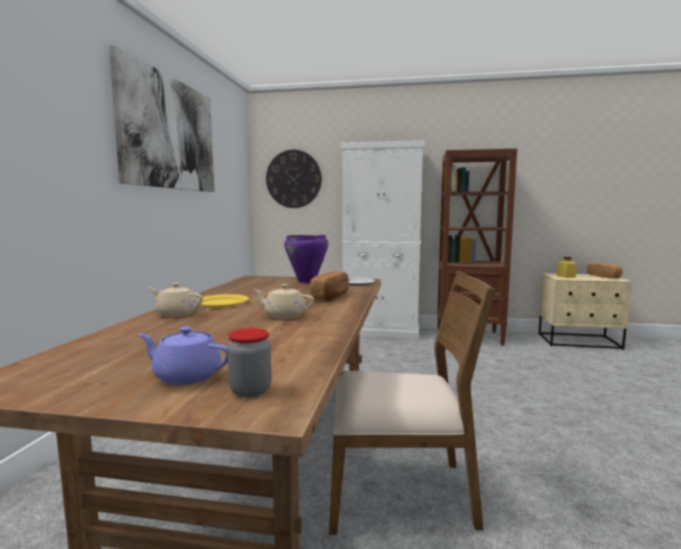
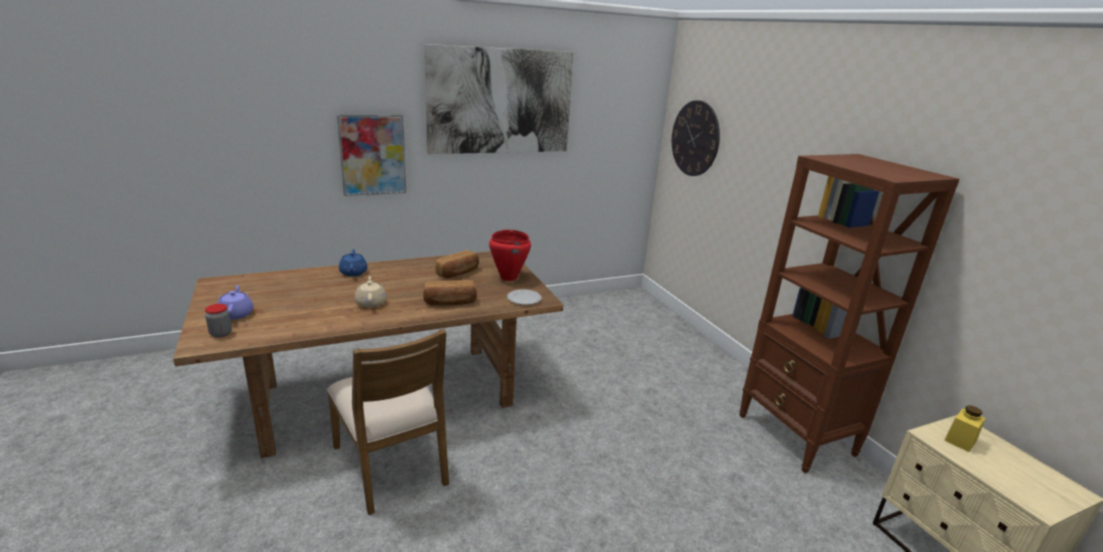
camera: 55 degrees right, 15 degrees up
(65, 179) = (373, 155): none -> picture
(176, 314) = (353, 272): beige teapot -> blue teapot
(221, 303) = (393, 274): yellow plate -> none
(306, 281) = (508, 277): purple cooking pot -> red cooking pot
(381, 331) = (716, 364): white cabinet -> none
(604, 276) = (1049, 488): bread -> bread (458, 273)

